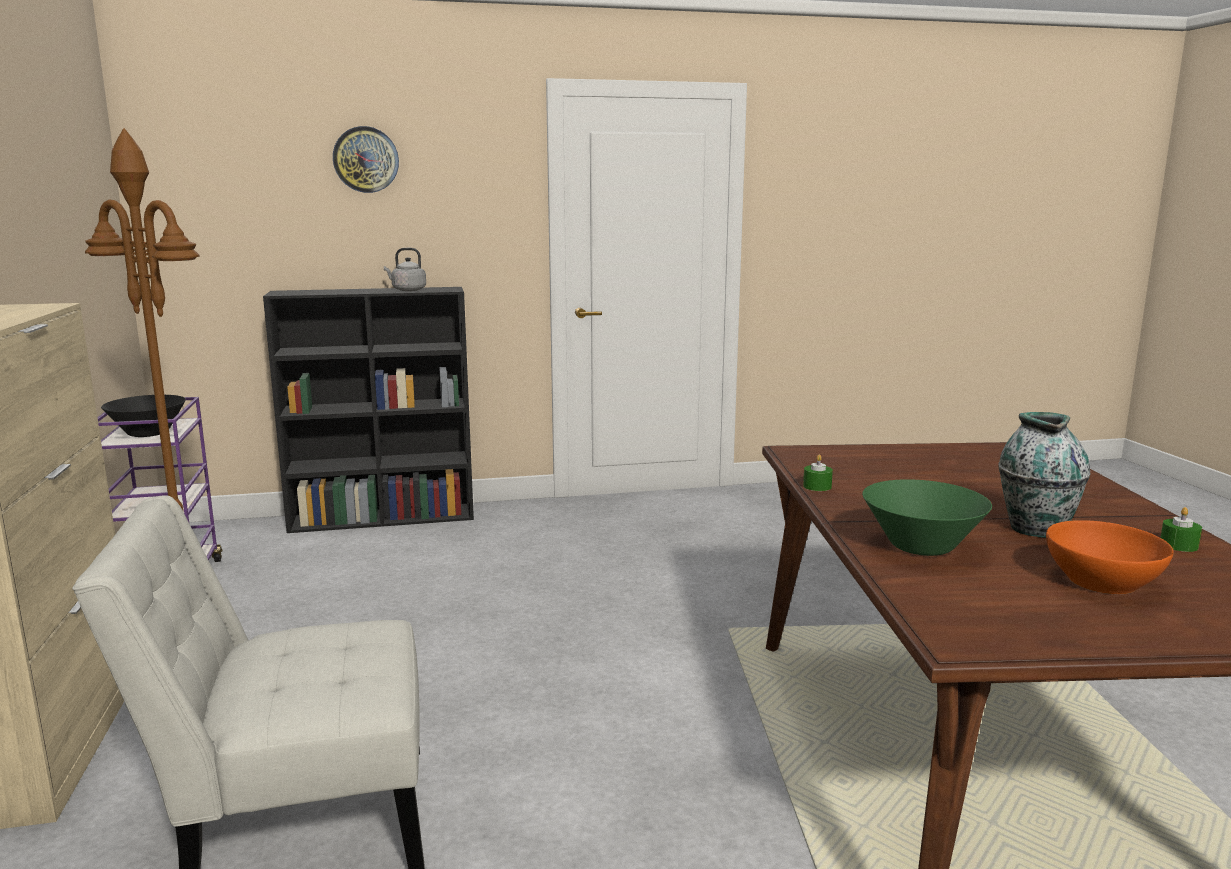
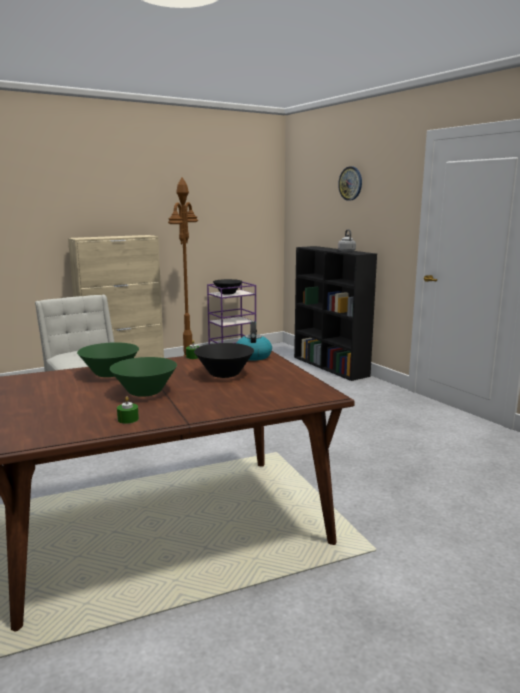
camera: 70 degrees right, 0 degrees up
(826, 456) = (253, 356): none -> kettle
(931, 479) = (224, 374): none -> black bowl
(1036, 528) = (145, 392): vase -> green bowl
(1102, 581) = (69, 401): orange bowl -> none

